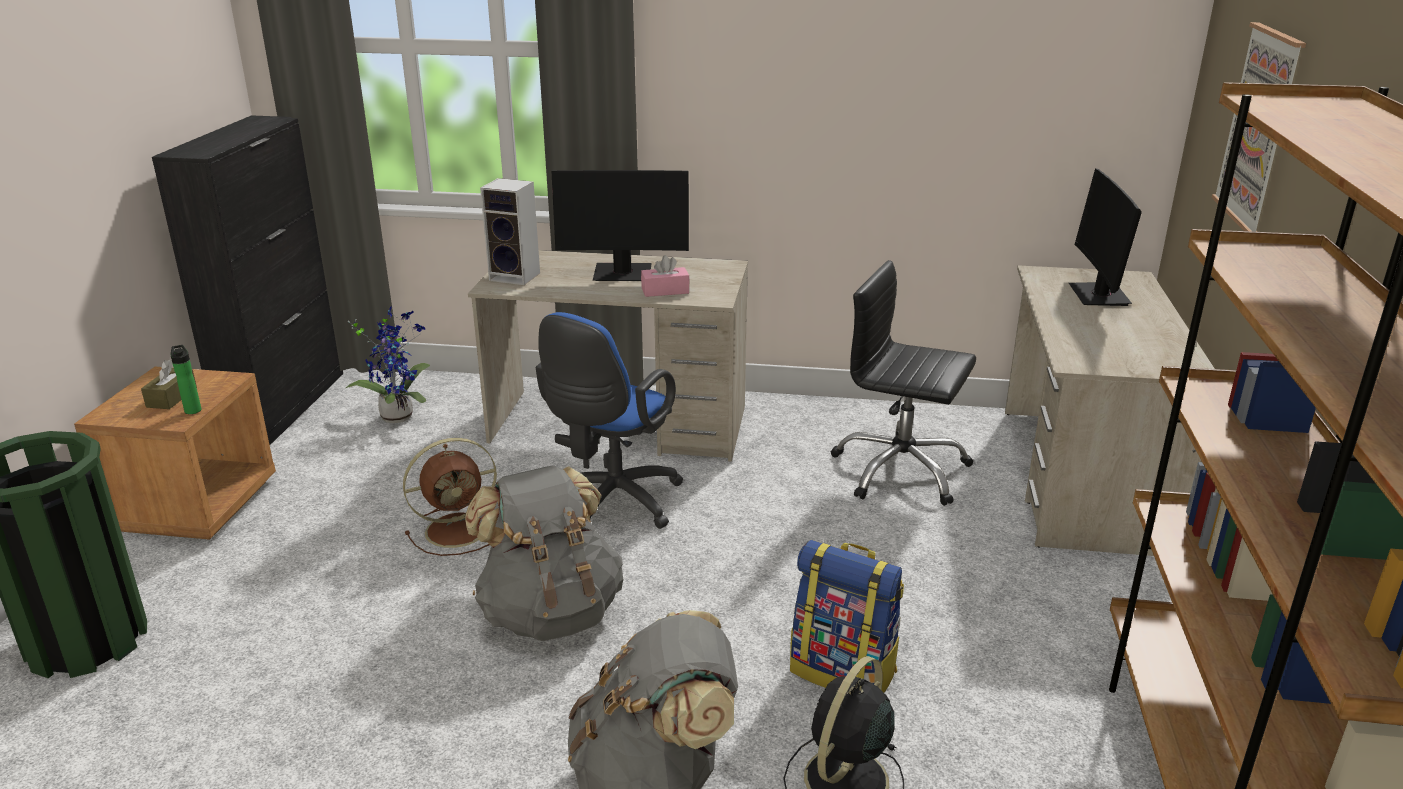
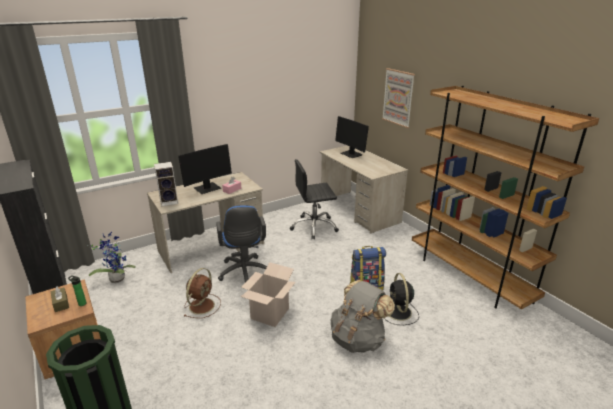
camera: 40 degrees left, 0 degrees up
(551, 612) = (269, 314): grey backpack -> cardboard box

